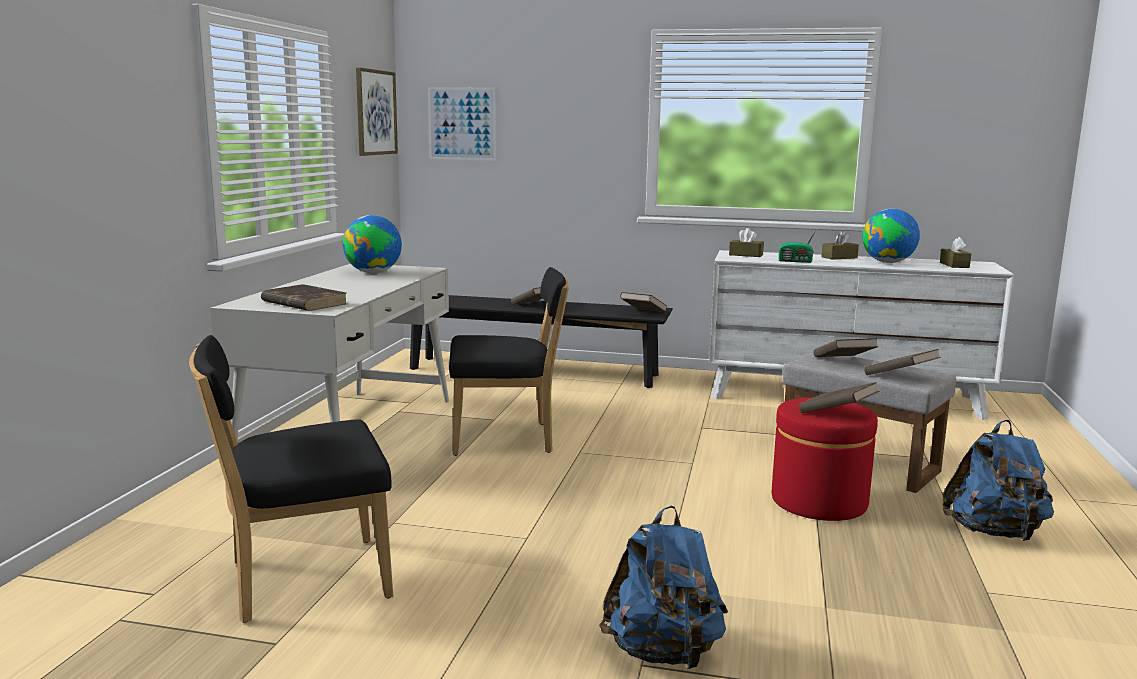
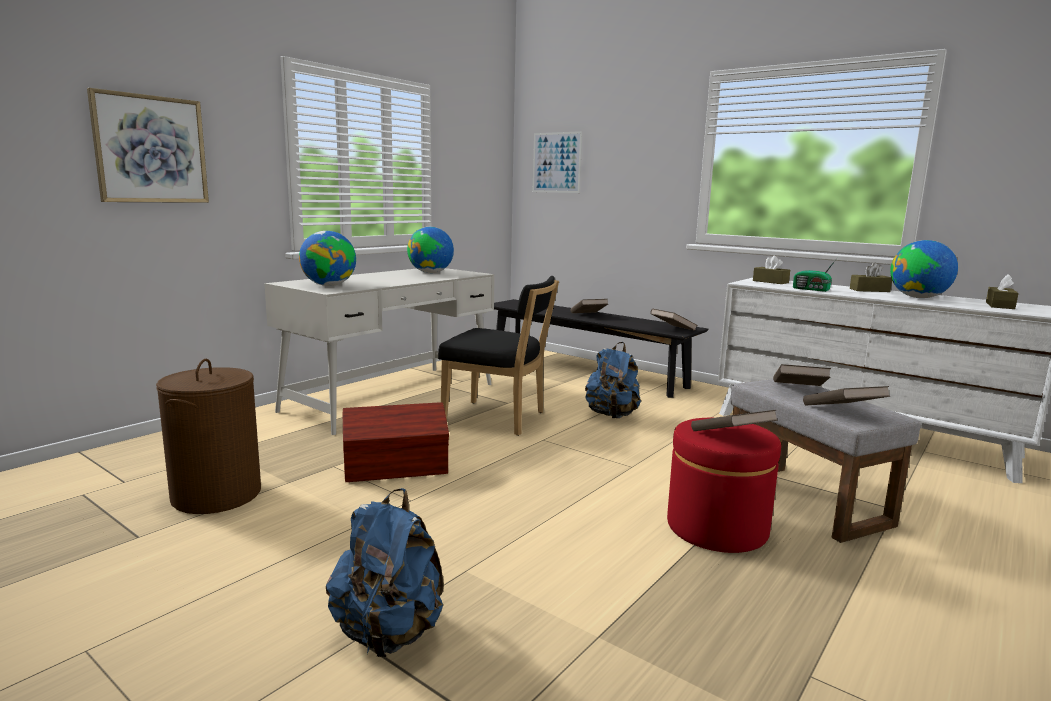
camera: 25 degrees right, 0 degrees up
(301, 580) = (217, 494): black chair -> brown laundry basket
(303, 302) = (329, 285): brown book -> globe
(375, 112) = (485, 153): picture -> picture (151, 149)
(469, 511) = (397, 469): none -> brown storage box
(994, 533) = (895, 609): blue backpack -> blue backpack (612, 415)

